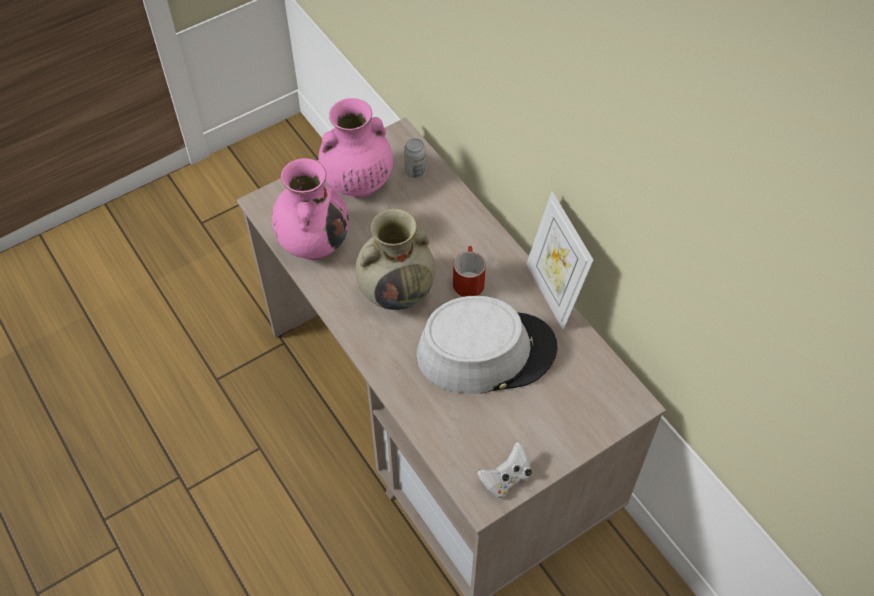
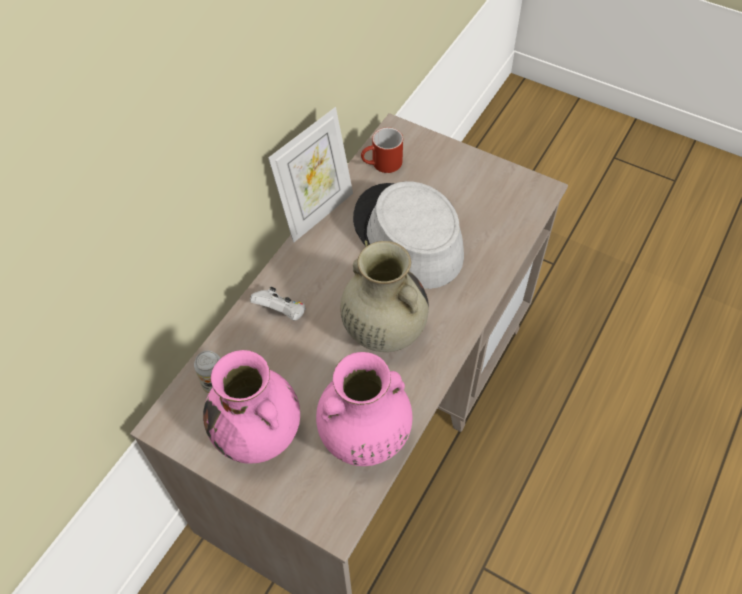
camera: 115 degrees left, 0 degrees up
(467, 279) = (336, 280): red mug -> red mug (382, 165)
(505, 478) = (514, 183): white game controller -> white game controller (282, 312)

